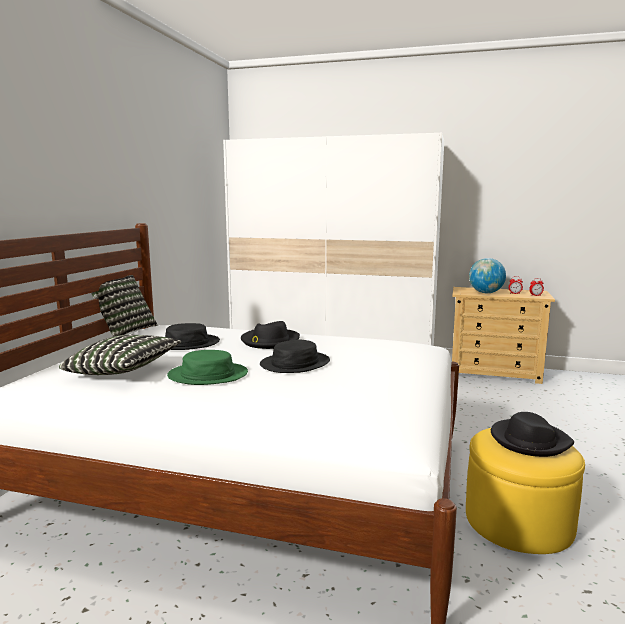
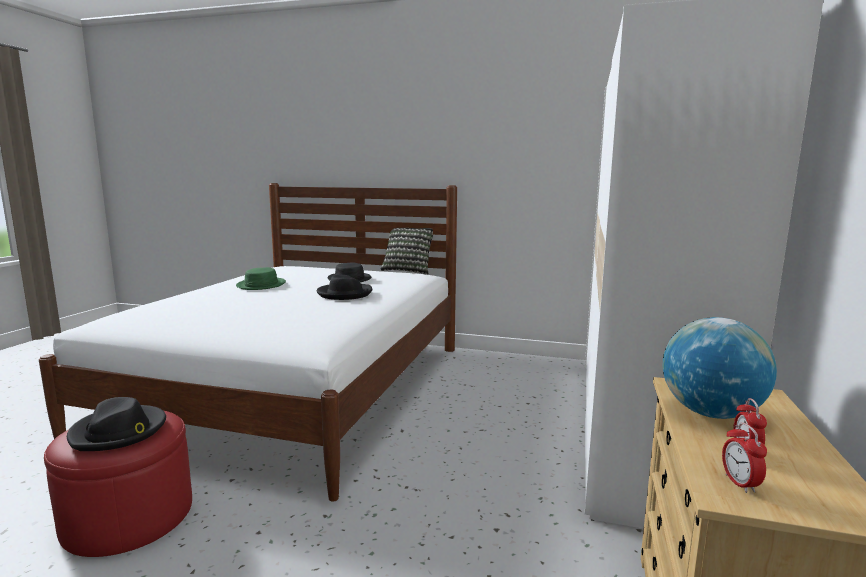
camera: 90 degrees right, 0 degrees up
(123, 371) = (289, 274): pillow -> none
(295, 364) = (268, 299): black hat -> none
(518, 521) = (129, 516): yellow ottoman -> red ottoman

